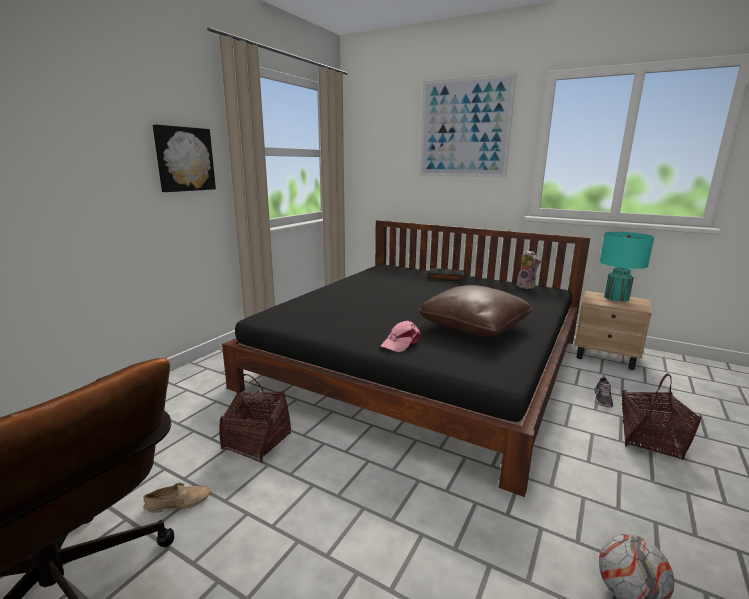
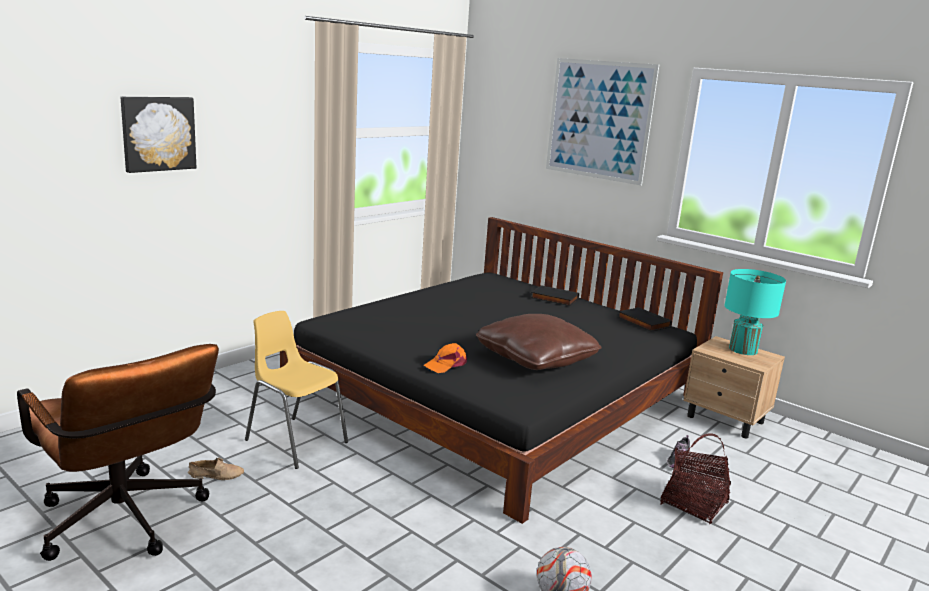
camera: 10 degrees right, 0 degrees up
(184, 159) = (267, 147): picture -> picture (158, 133)
(257, 441) = (295, 441): basket -> yellow chair
(401, 343) = (446, 365): pink cap -> orange cap
(526, 286) = (642, 322): plush toy -> black book

